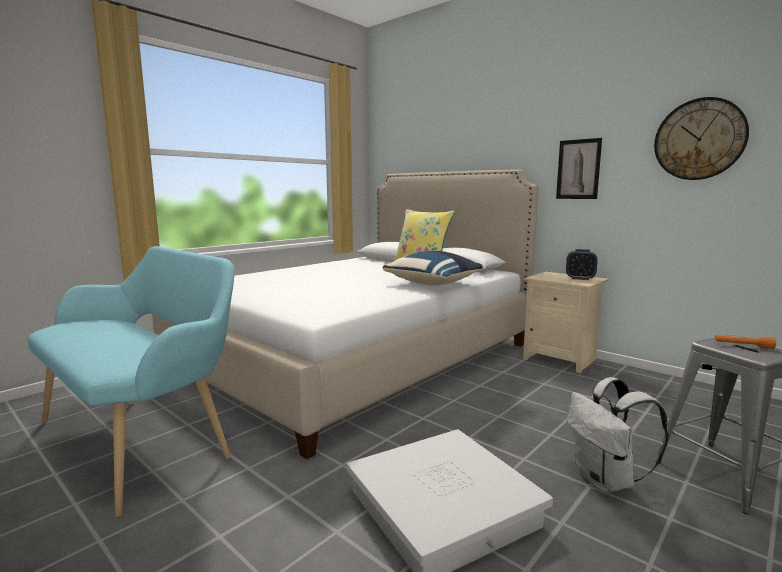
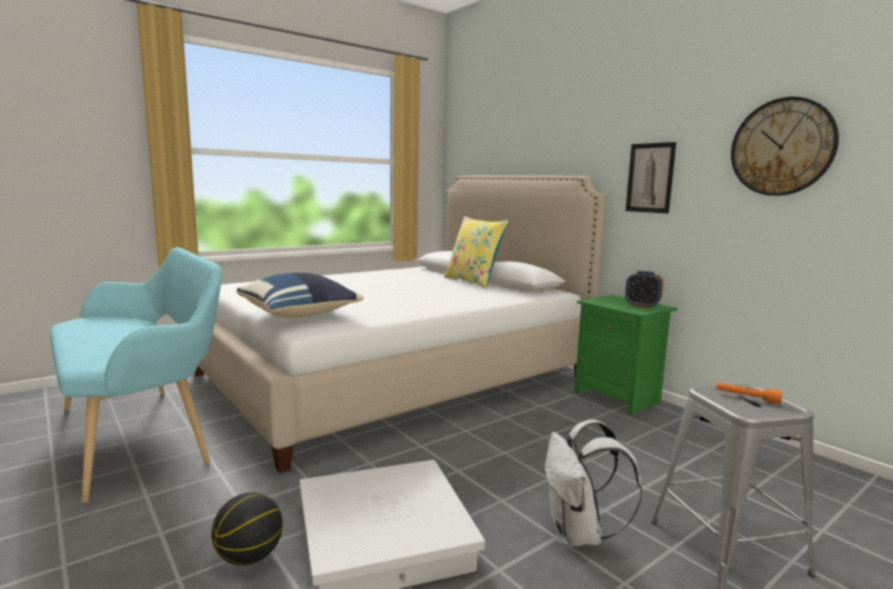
camera: 10 degrees right, 0 degrees up
(325, 547) = (249, 557): none -> basketball
(435, 284) = (466, 301): blue pillow -> blue pillow (300, 315)
(560, 359) = (618, 397): beige nightstand -> green nightstand

